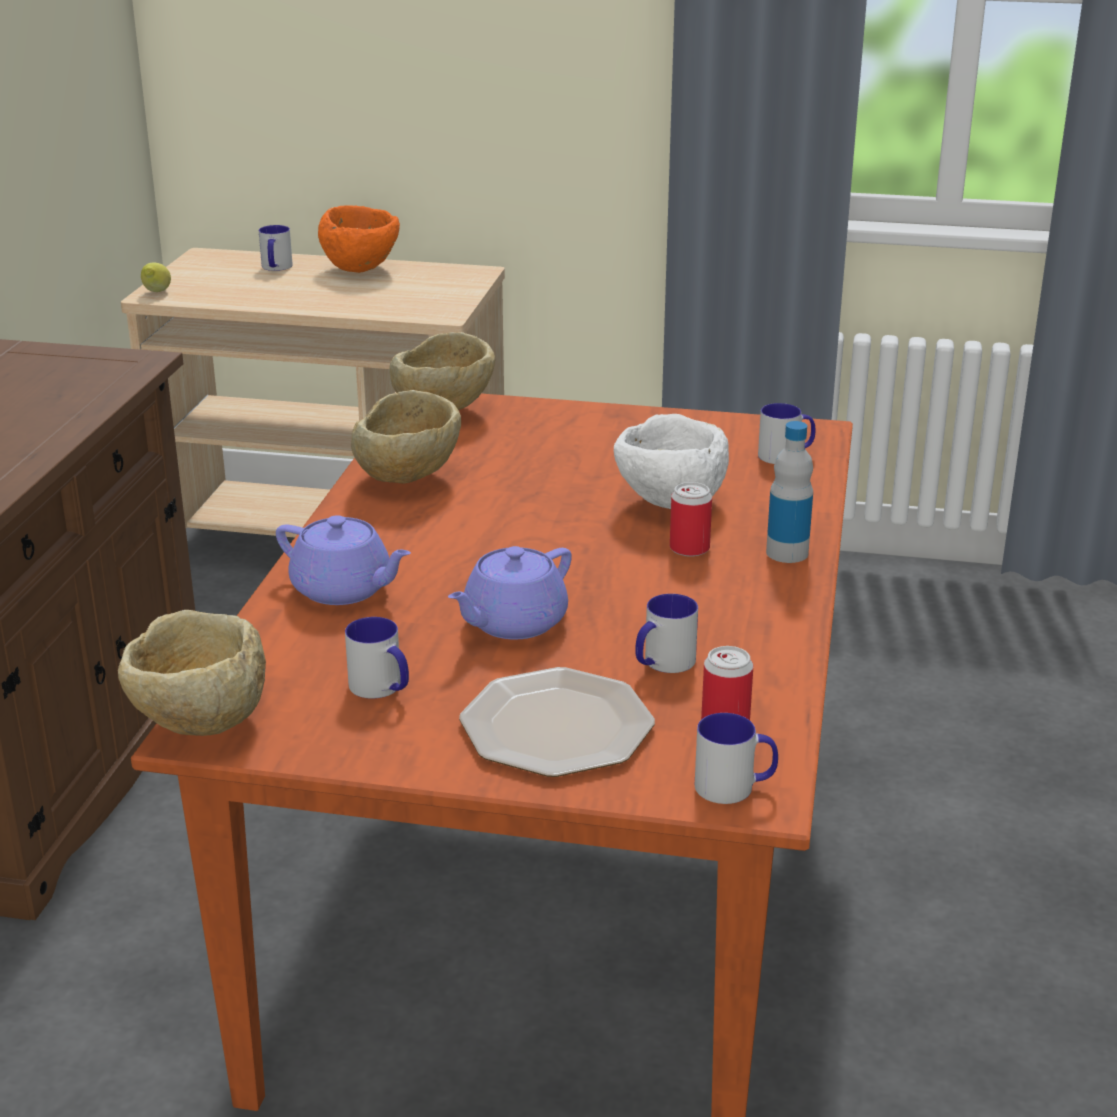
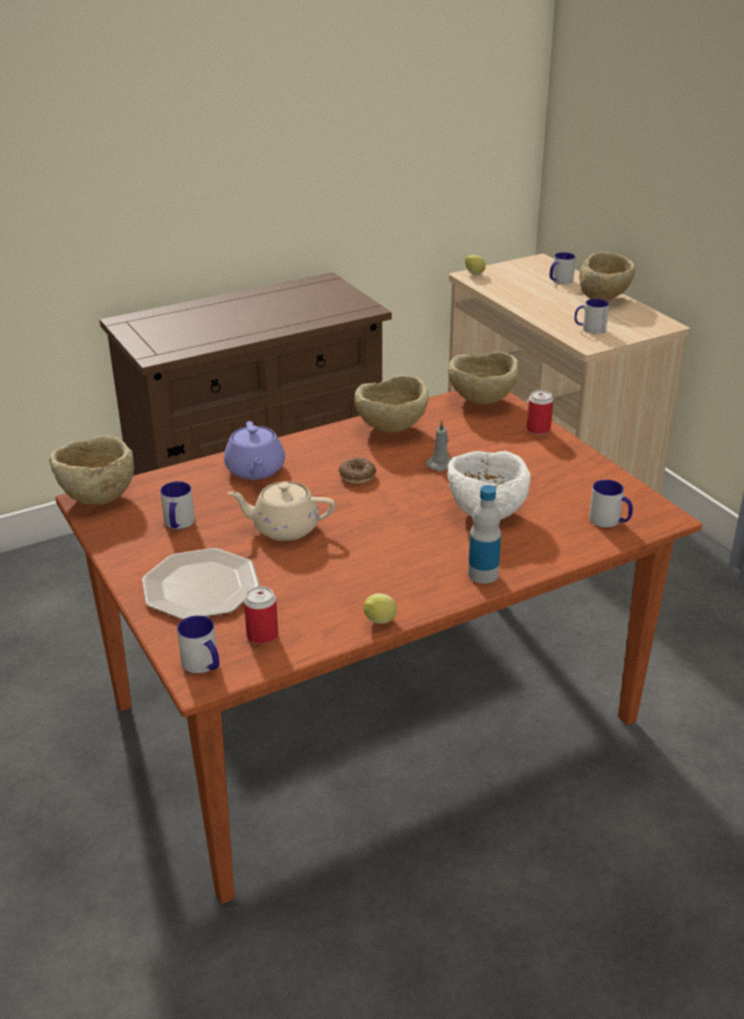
camera: 50 degrees right, 5 degrees up
(362, 269) = (604, 298): orange bowl -> beige bowl
(474, 537) = (357, 476): none -> donut
(513, 623) = (284, 528): purple teapot -> beige teapot
(533, 484) = (441, 464): none -> grey candle
(662, 663) = (300, 589): mug -> mug (589, 329)
(689, 548) = (439, 541): can -> can (538, 429)
(797, 644) = (378, 622): none -> lemon

